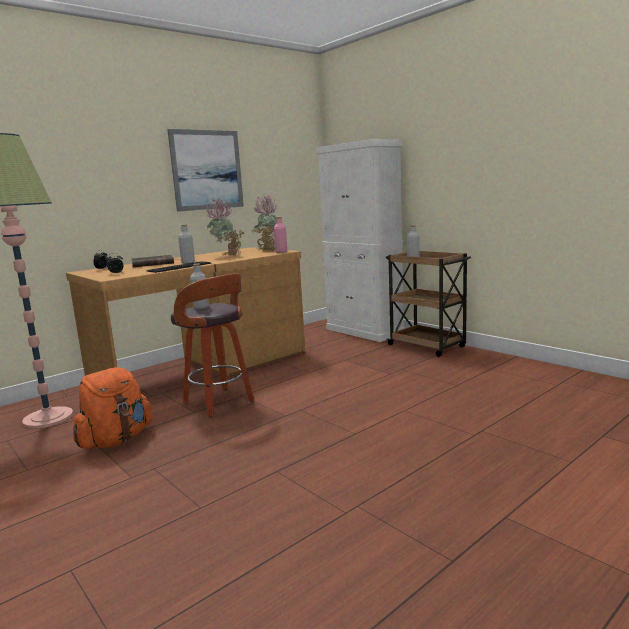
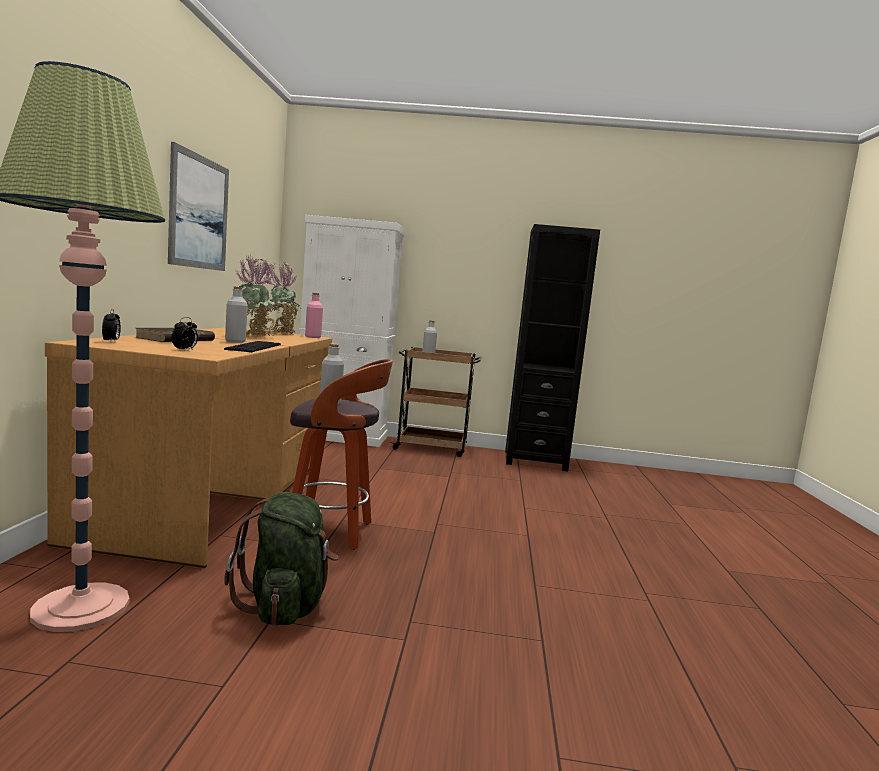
camera: 45 degrees left, 5 degrees down
(116, 440) = (285, 606): orange backpack -> green backpack
(519, 367) = (535, 460): none -> black bookcase

